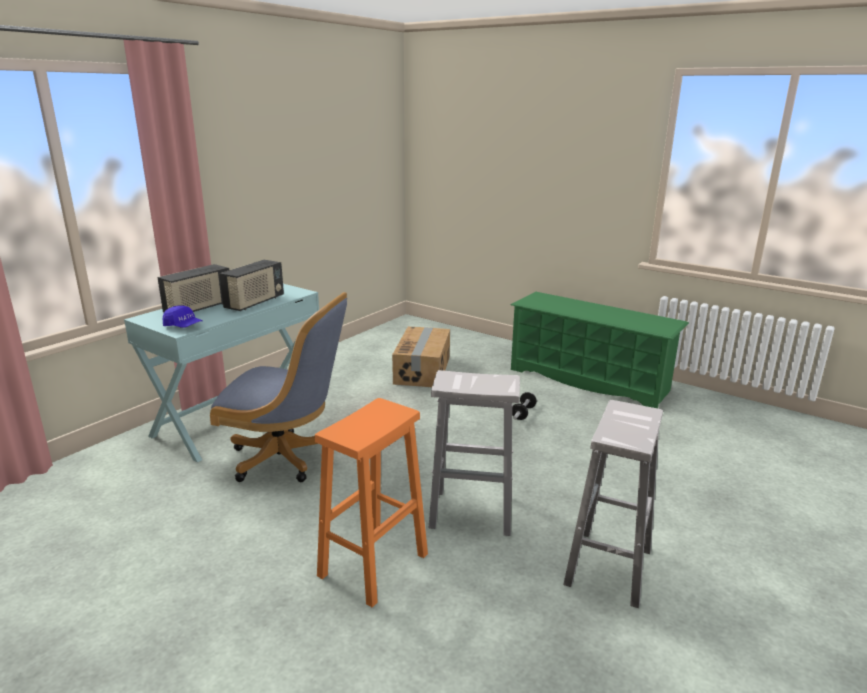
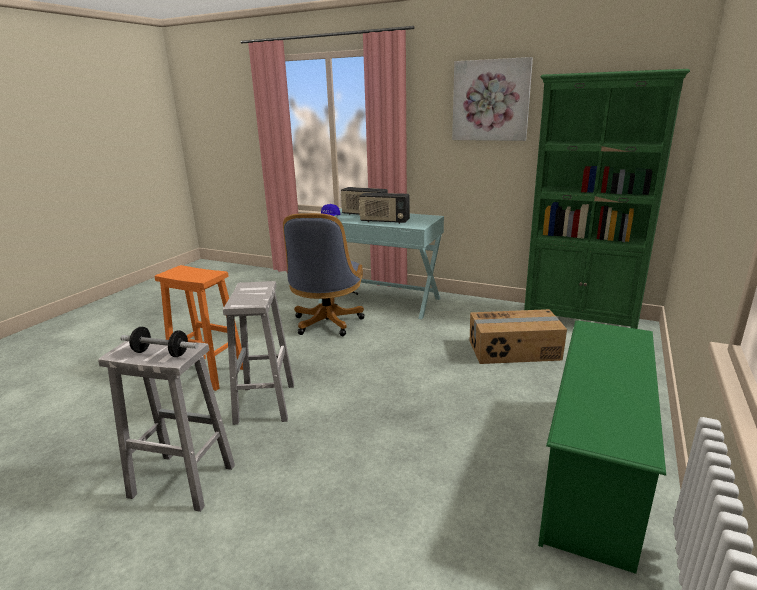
camera: 80 degrees right, 0 degrees up
(275, 137) = (491, 100): none -> picture
(382, 335) = (579, 319): none -> green bookcase
(523, 413) = (453, 418): dumbbell -> dumbbell (161, 353)

